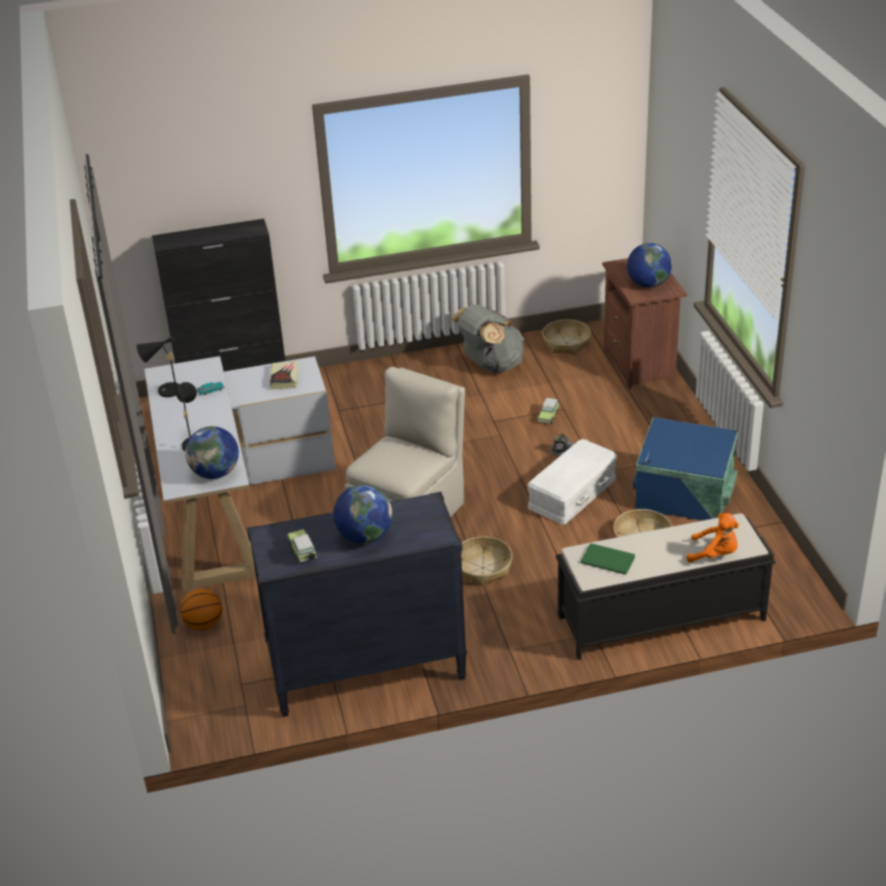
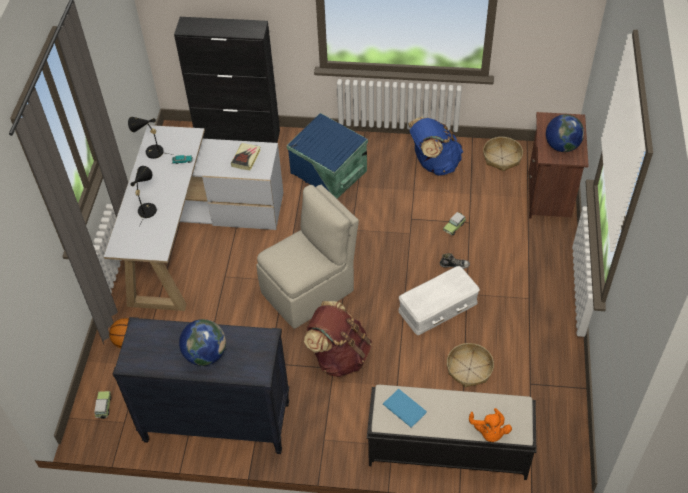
camera: 20 degrees right, 15 degrees up
(215, 473) = (149, 243): globe -> none
(303, 552) = (155, 355): toy car -> toy car (103, 408)
(482, 567) = (339, 356): basket -> brown backpack
(490, 365) = (434, 163): grey backpack -> blue backpack
(607, 559) = (404, 407): green book -> blue book
(685, 496) = (522, 338): blue storage box -> blue storage box (328, 173)
(715, 554) = (489, 432): orange plush toy -> orange plush toy turned 45 degrees clockwise

